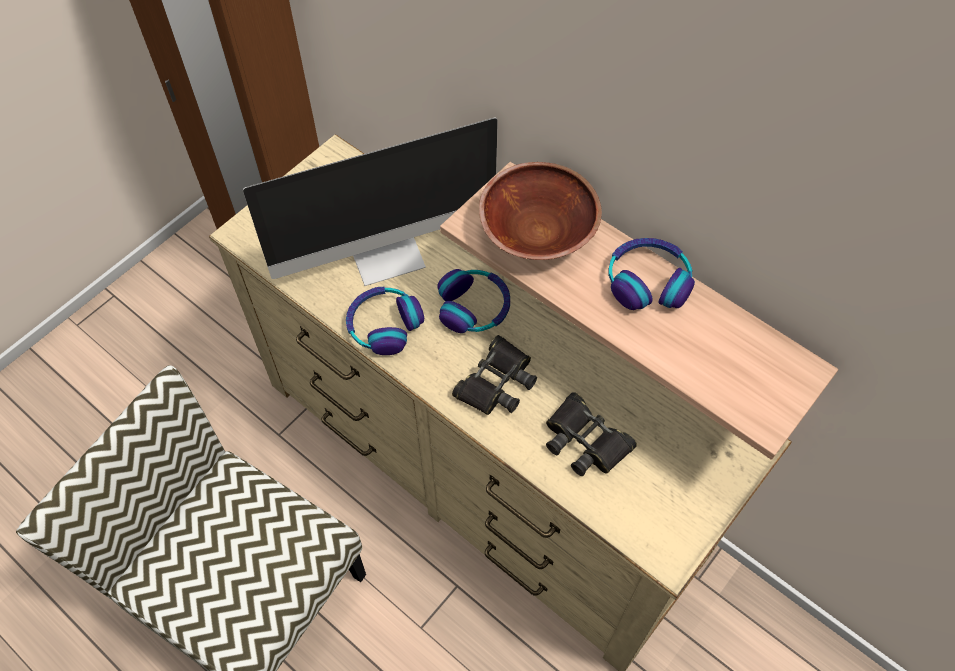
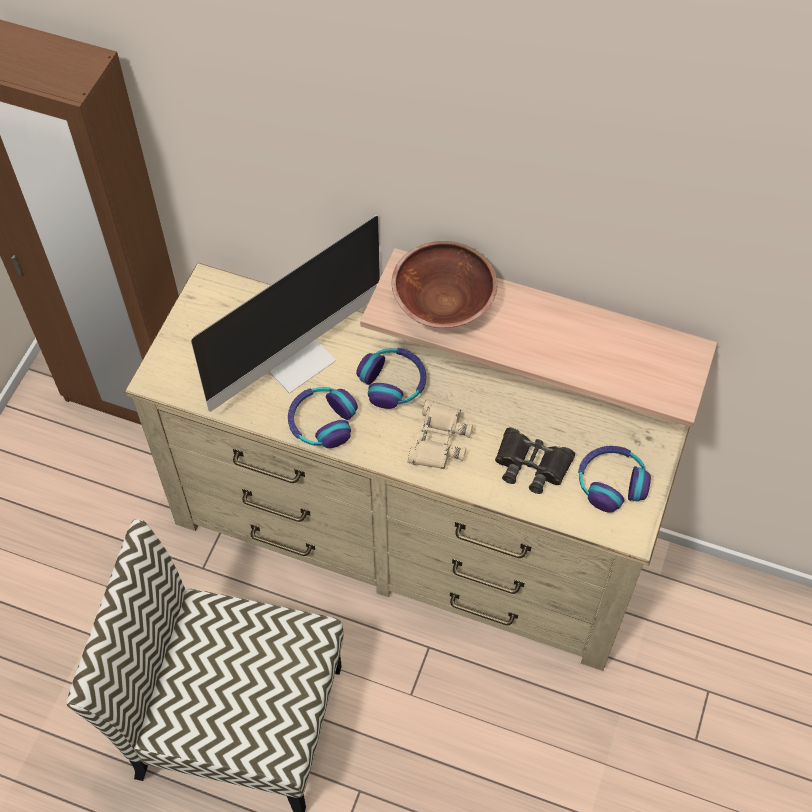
camera: 20 degrees left, 0 degrees up
(496, 382) = (439, 440): black binoculars -> beige binoculars
(648, 281) = (548, 316): headphones -> headphones (611, 482)

